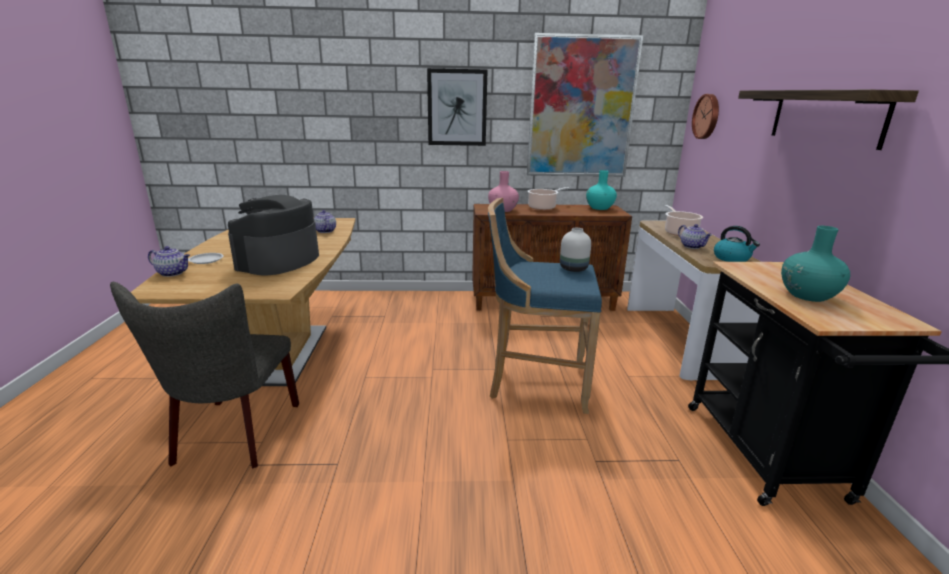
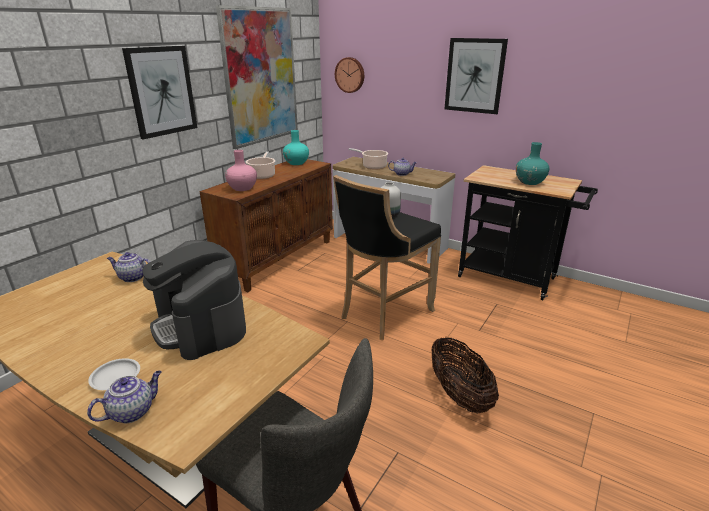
camera: 55 degrees left, 5 degrees up
(454, 480) = (459, 395): none -> basket
(535, 384) = (383, 314): blue stool -> black stool
(732, 258) = (433, 174): kettle -> none
(825, 116) = (474, 76): shelf -> picture

